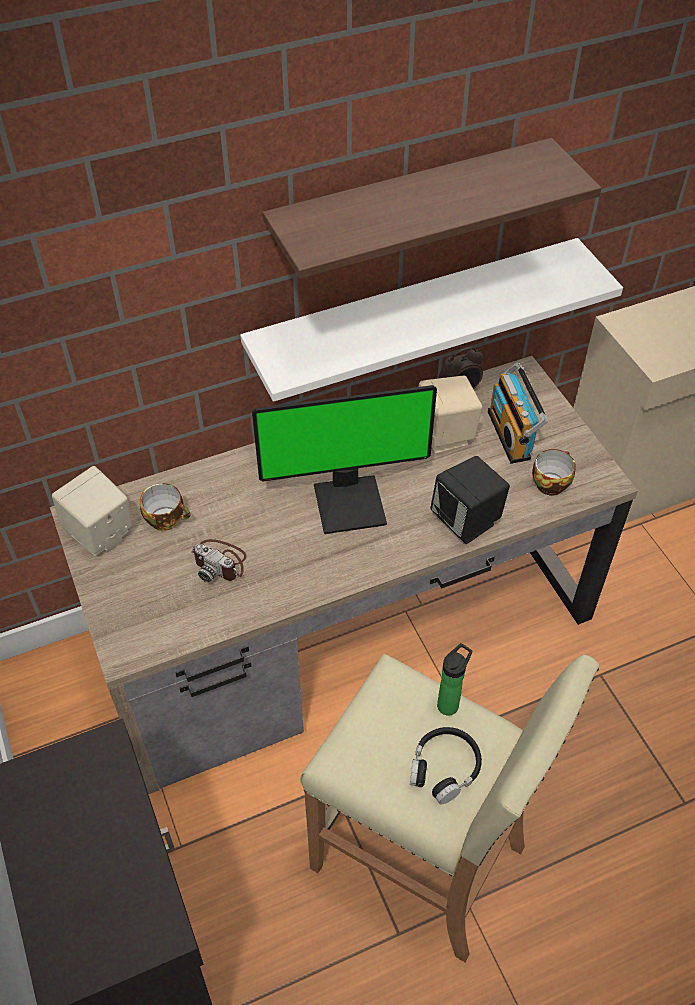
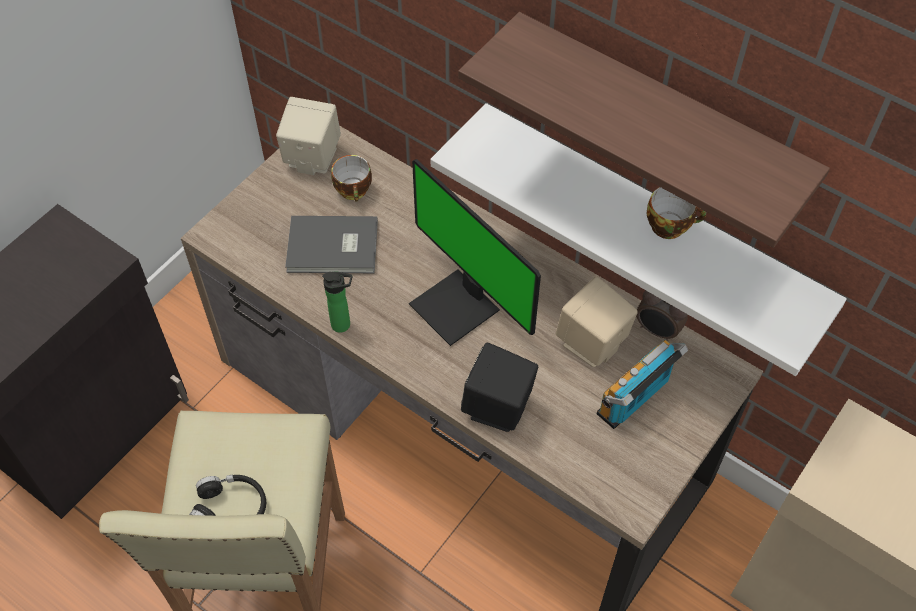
camera: 60 degrees right, 5 degrees up
(220, 562) = (334, 248): camera -> grey book
(450, 703) = (297, 485): bottle -> bottle (344, 325)
(550, 482) = (596, 459): cup -> cup (670, 225)

